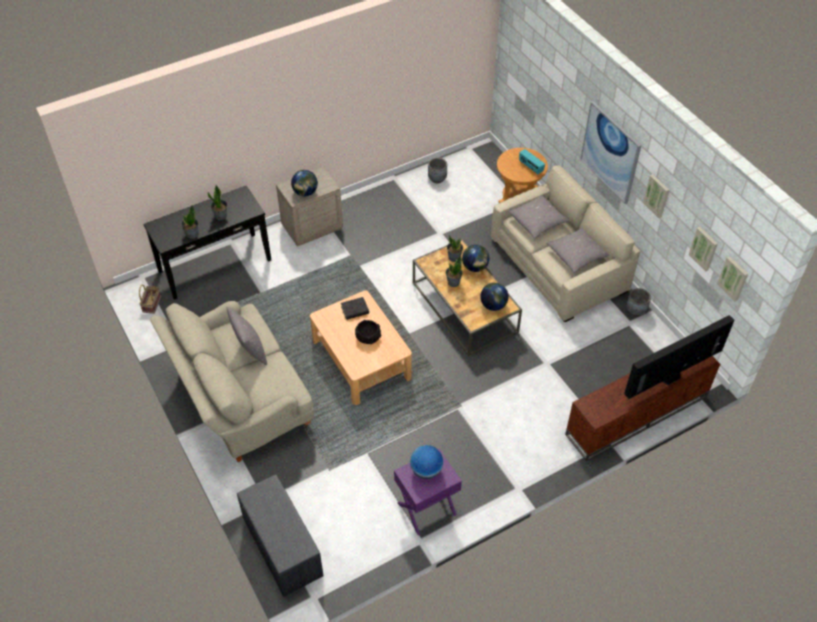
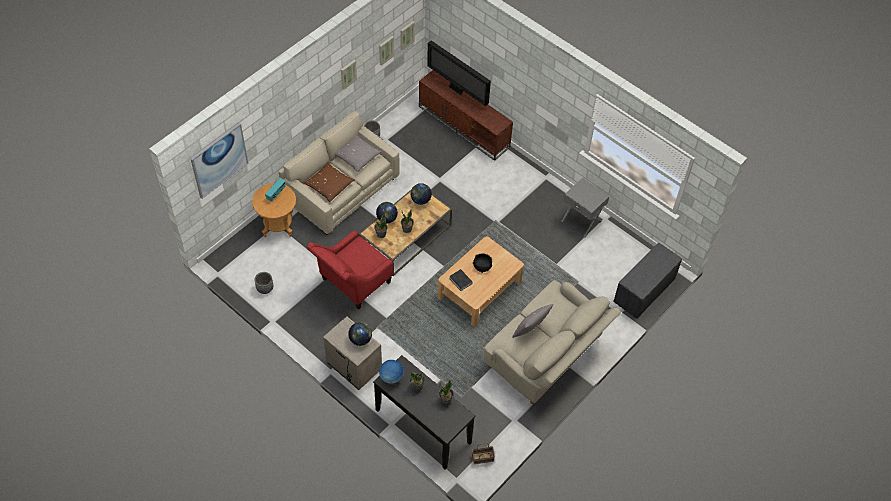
camera: 110 degrees left, 5 degrees up
(416, 247) = (352, 284): none -> red armchair
(426, 470) = (583, 196): globe -> globe (391, 377)
(427, 509) = (581, 221): purple nightstand -> grey nightstand
(537, 221) = (329, 185): grey pillow -> brown pillow
(610, 152) = (307, 105): picture -> picture (219, 160)

